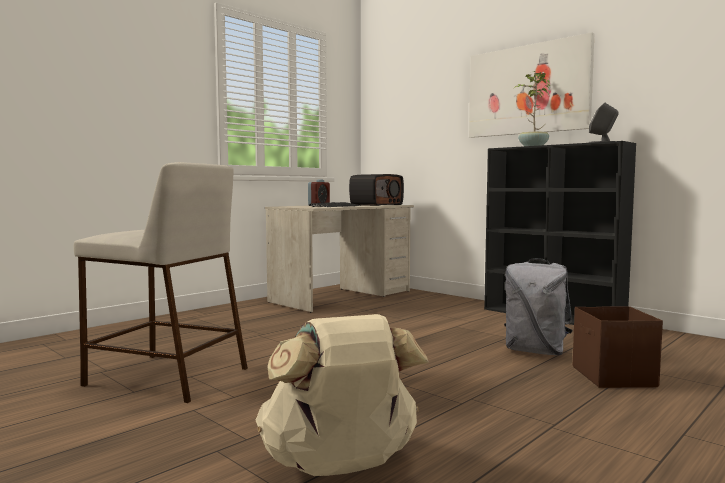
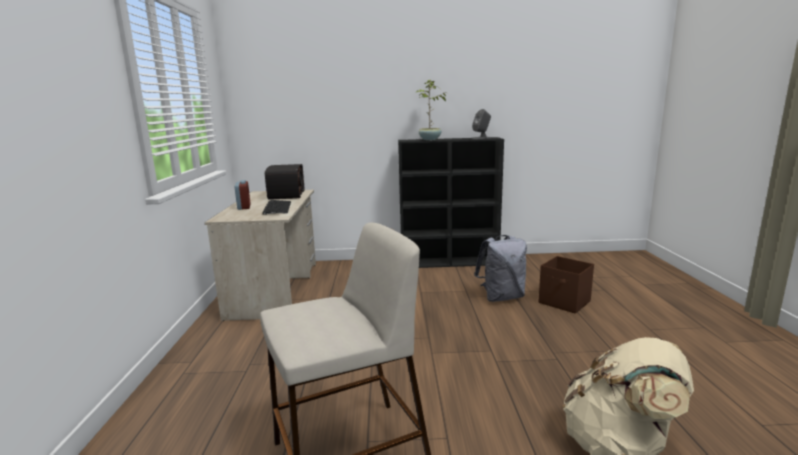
camera: 45 degrees left, 10 degrees up
(527, 90) = (412, 91): picture -> none

